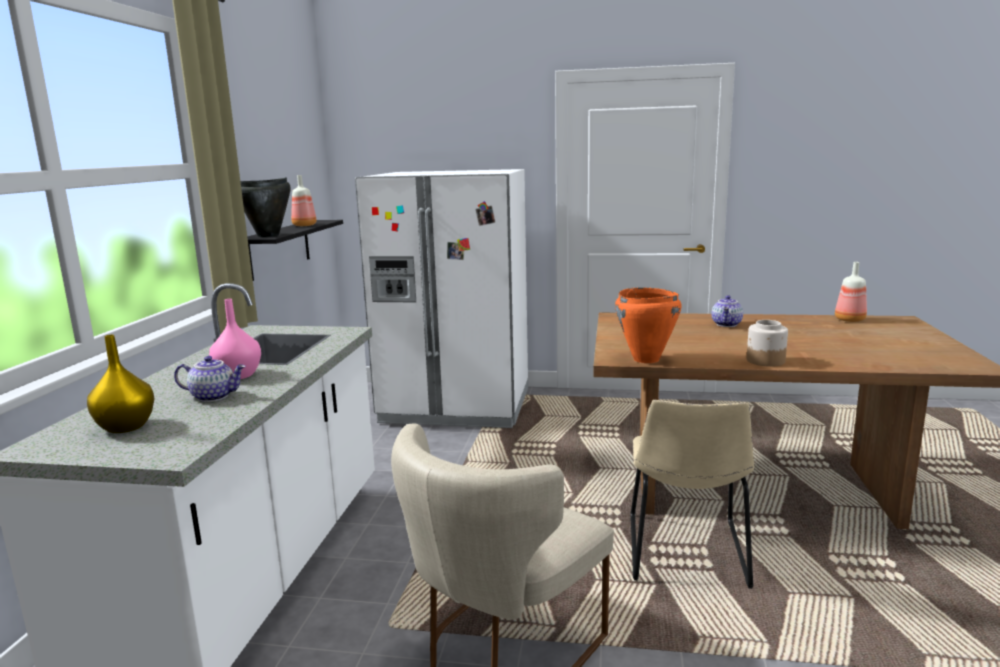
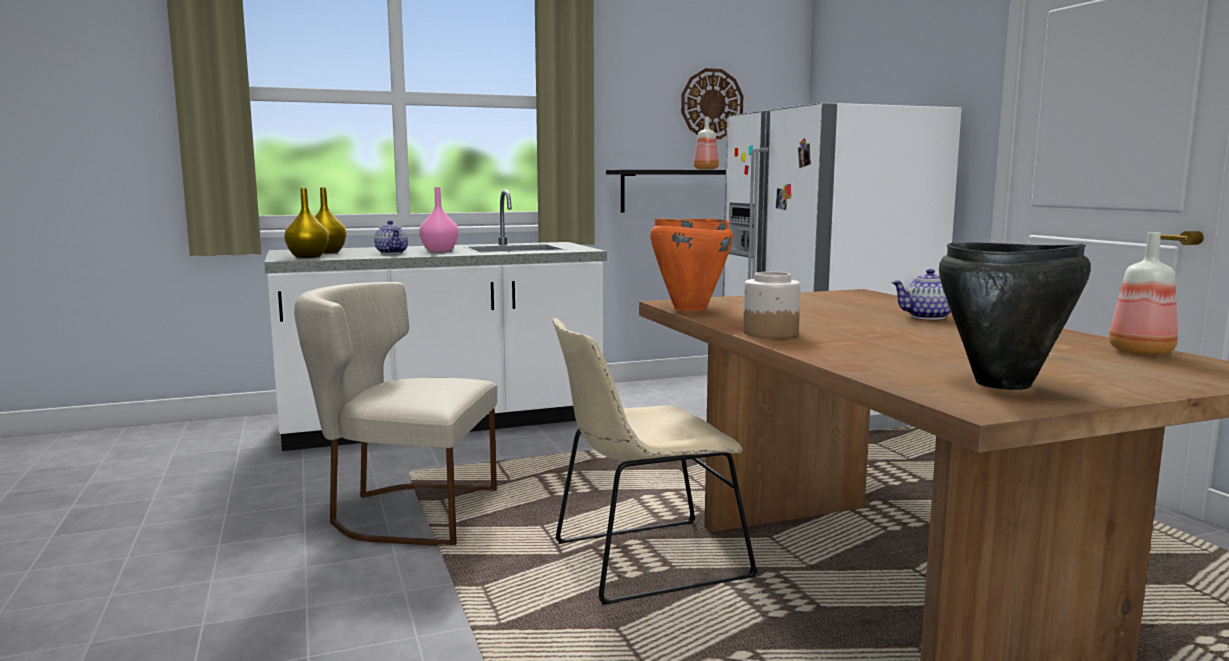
camera: 60 degrees right, 5 degrees down
(167, 441) = (307, 257): none -> yellow vase
(268, 236) = (631, 169): black cooking pot -> black cooking pot (1003, 384)
(286, 160) = (711, 104): none -> wall clock

